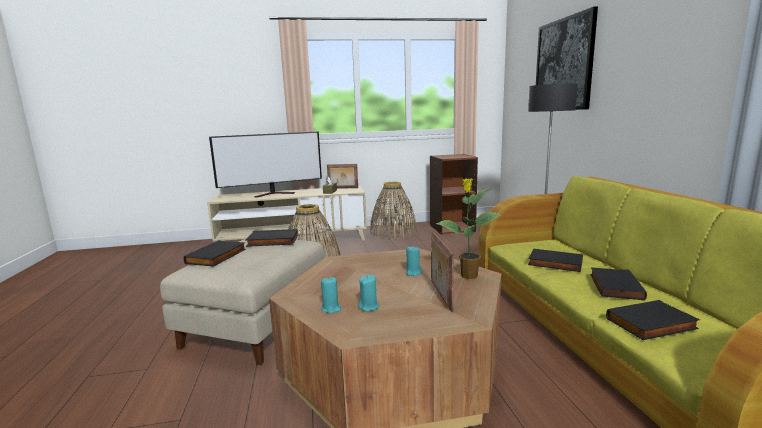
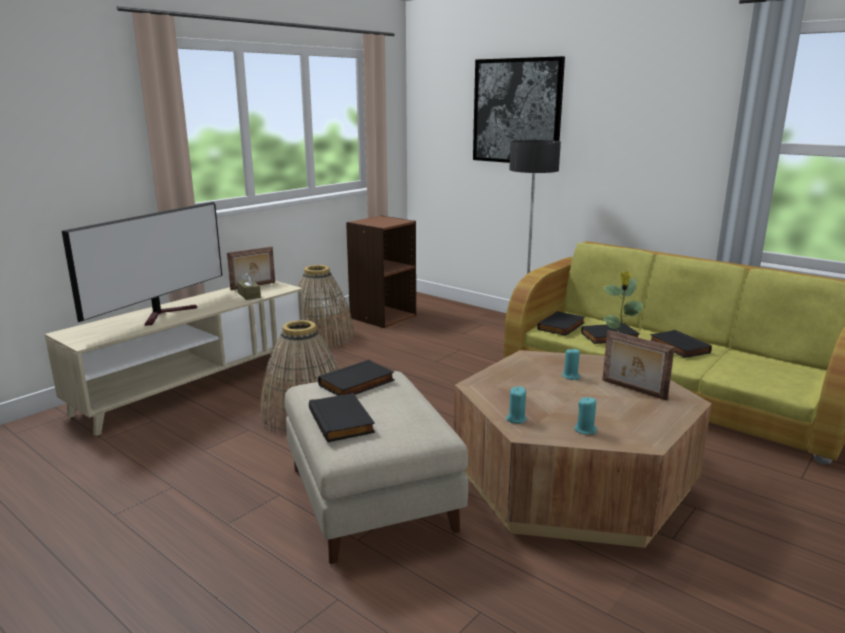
camera: 40 degrees left, 5 degrees up
(369, 307) = (608, 417): turquoise candle -> turquoise candle (516, 419)
(651, 324) = (738, 370): black book -> black book (562, 327)

